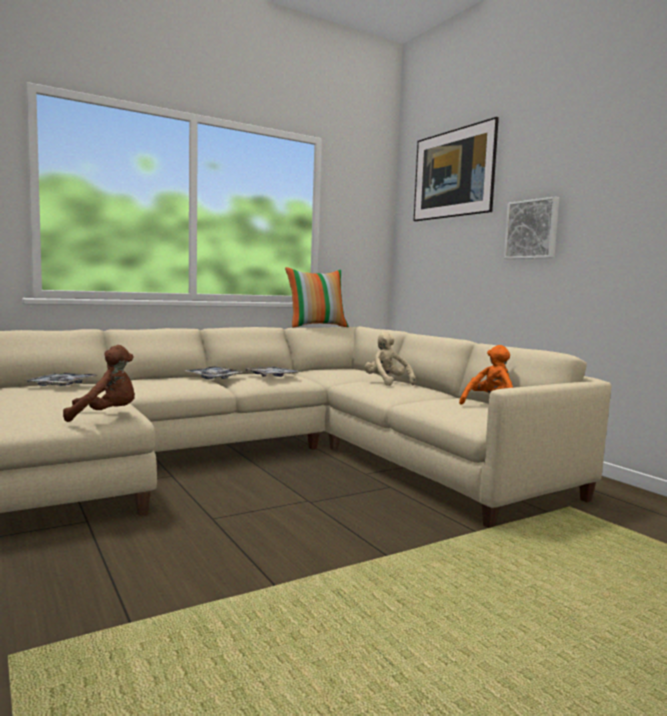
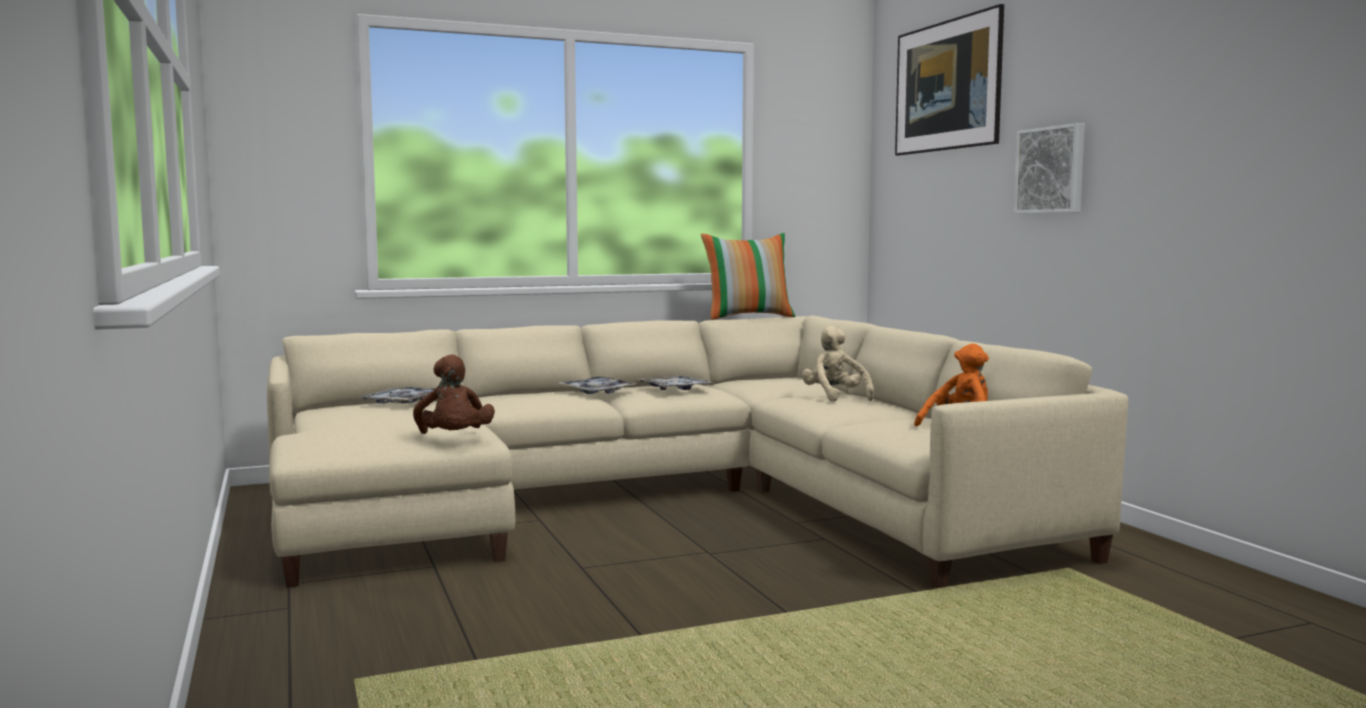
camera: 10 degrees right, 0 degrees up
(105, 416) = (454, 439): brown plush toy -> brown plush toy turned 75 degrees clockwise

